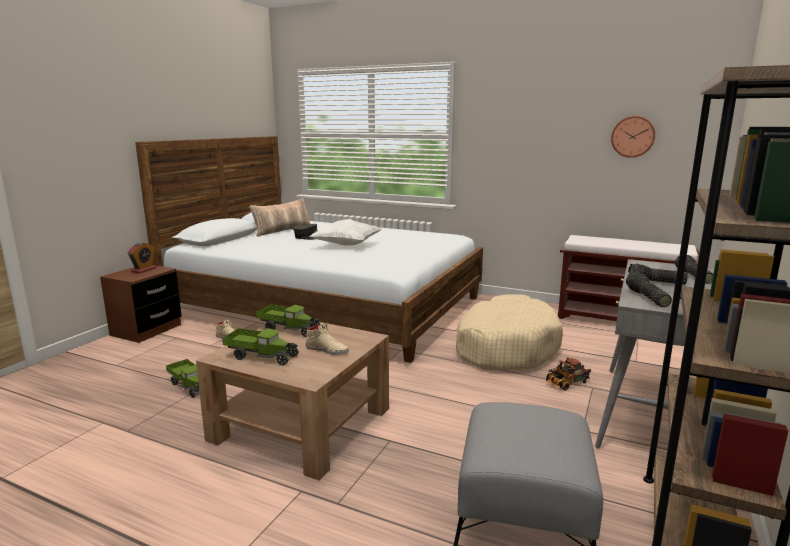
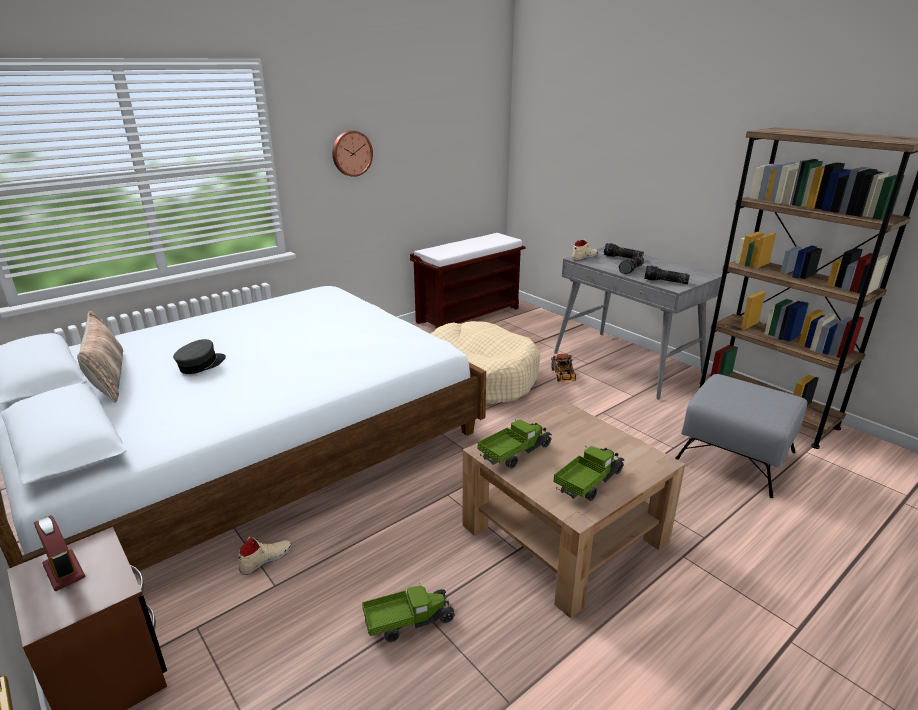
camera: 65 degrees left, 10 degrees up
(327, 349) = (588, 440): beige shoe -> beige shoe (584, 257)
(346, 245) = (291, 349): white pillow -> none
(633, 136) = (447, 143): wall clock -> wall clock (351, 153)

